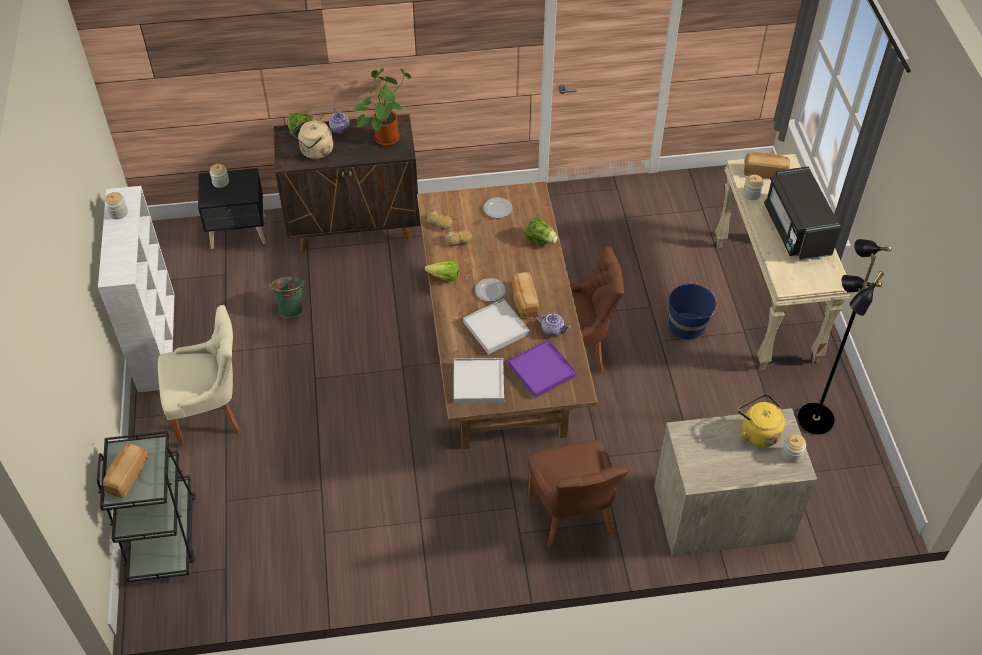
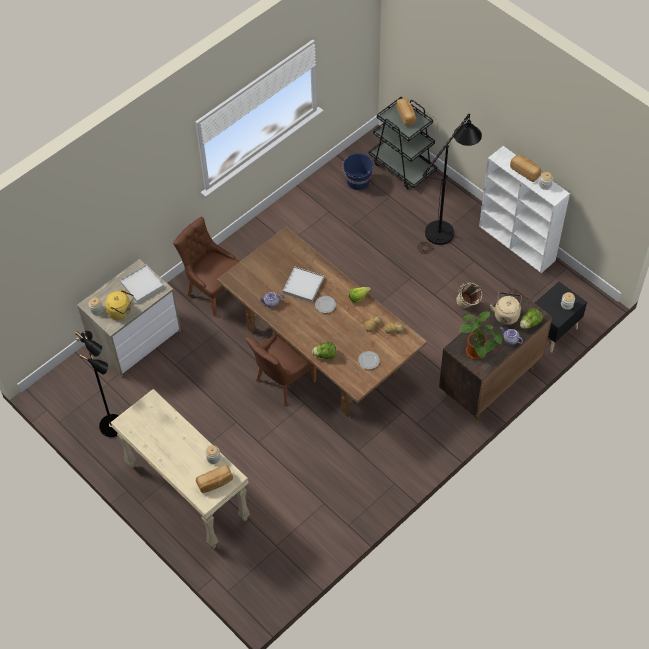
camera: 145 degrees right, 5 degrees up
(211, 412) = (444, 228): beige chair -> black floor lamp
(291, 308) = (467, 306): green bucket -> beige bucket
(478, 382) = (286, 252): white tray -> white tray (142, 285)
(524, 301) = (301, 310): bread -> bread (525, 172)
(541, 370) = (259, 277): purple tray -> none
(688, 325) = (226, 443): blue bucket -> blue bucket (358, 181)
(796, 229) = (168, 447): black microwave -> none

